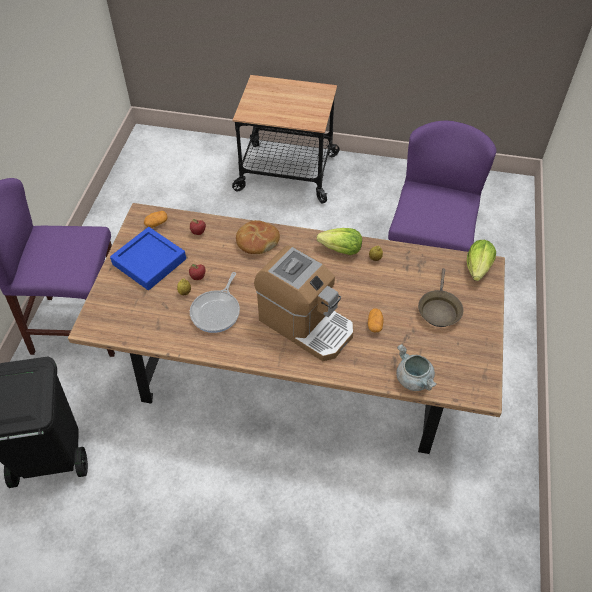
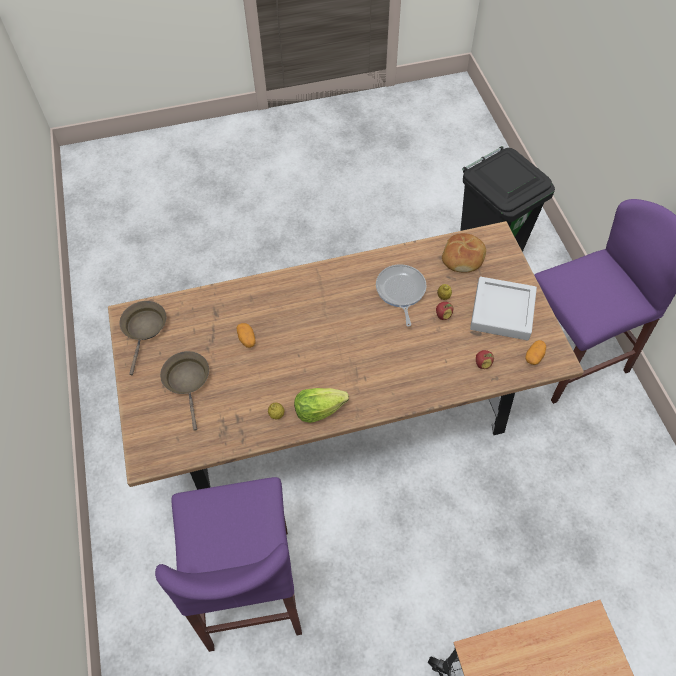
camera: 155 degrees right, 5 degrees up
(149, 262) = (502, 312): blue tray -> grey tray
(257, 242) = (414, 380): bread -> bread (463, 257)
(306, 324) = (312, 313): coffee machine -> none
(414, 379) = (192, 303): grey cooking pot -> none
(467, 371) = (144, 329): none -> brown frying pan
(478, 268) = (156, 452): lettuce -> none

